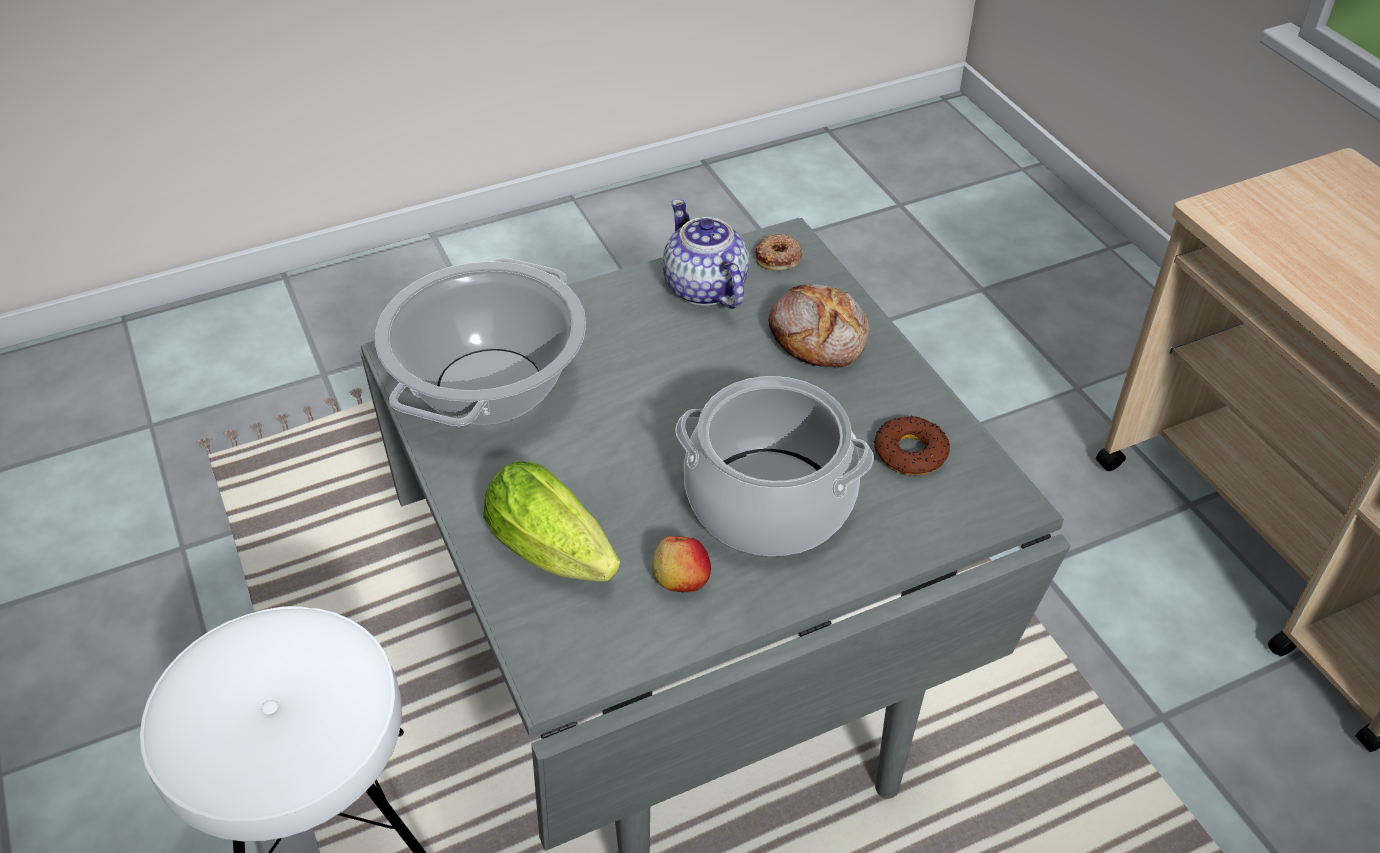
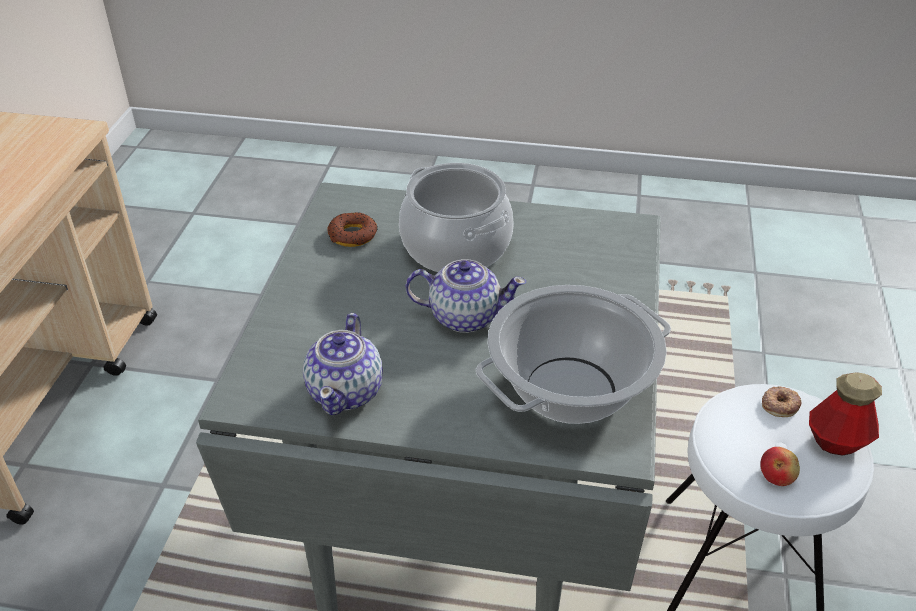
camera: 145 degrees left, 5 degrees down
(192, 739) = (836, 441): none -> bottle
(557, 553) = (596, 273): lettuce -> none
(668, 413) = (464, 316): none -> teapot
(680, 580) = (538, 235): apple -> apple (776, 476)
(779, 257) = (263, 389): donut -> donut (779, 404)
(819, 336) = (315, 318): bread -> none

